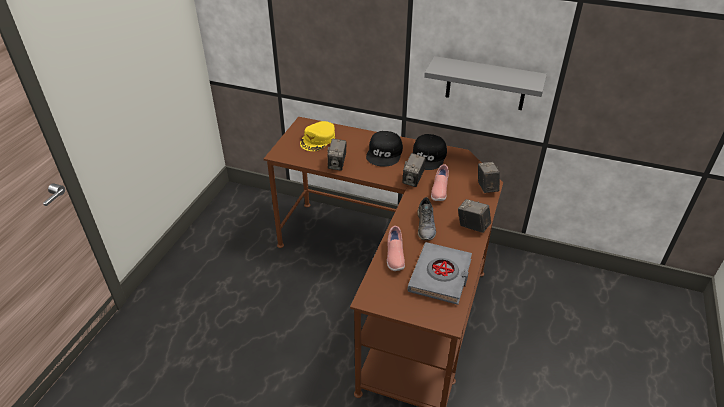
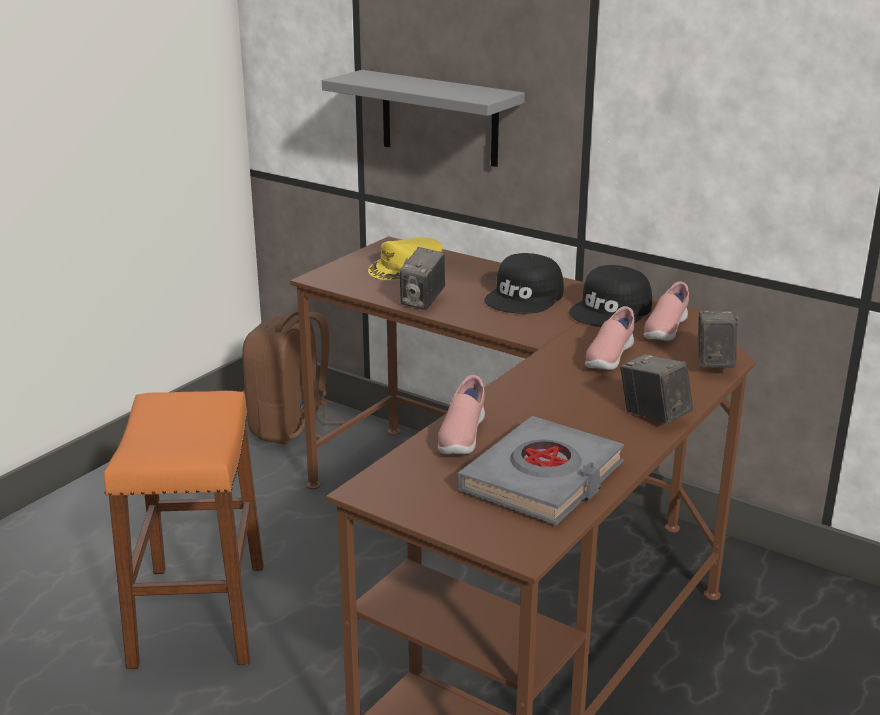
camera: 15 degrees right, 15 degrees down
(255, 211) = (292, 428): none -> brown backpack
(256, 332) = (199, 614): none -> orange stool
(413, 180) = (561, 338): camera -> none
(426, 226) = (553, 403): grey shoe -> none
(457, 167) = (665, 330): none -> pink shoe
(486, 84) = (737, 161): grey shelf -> grey shelf (439, 118)

